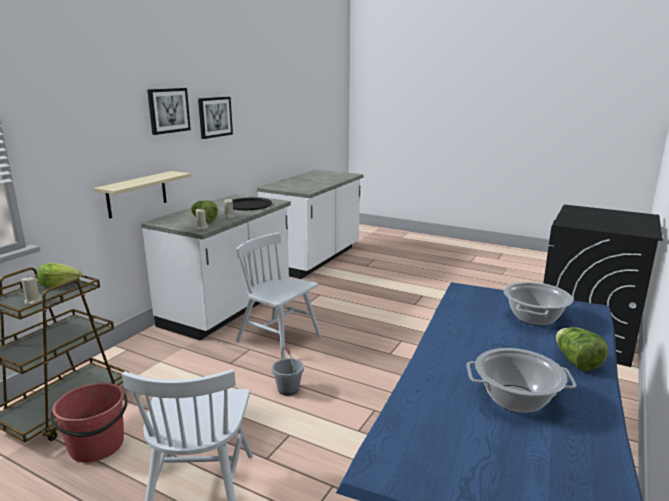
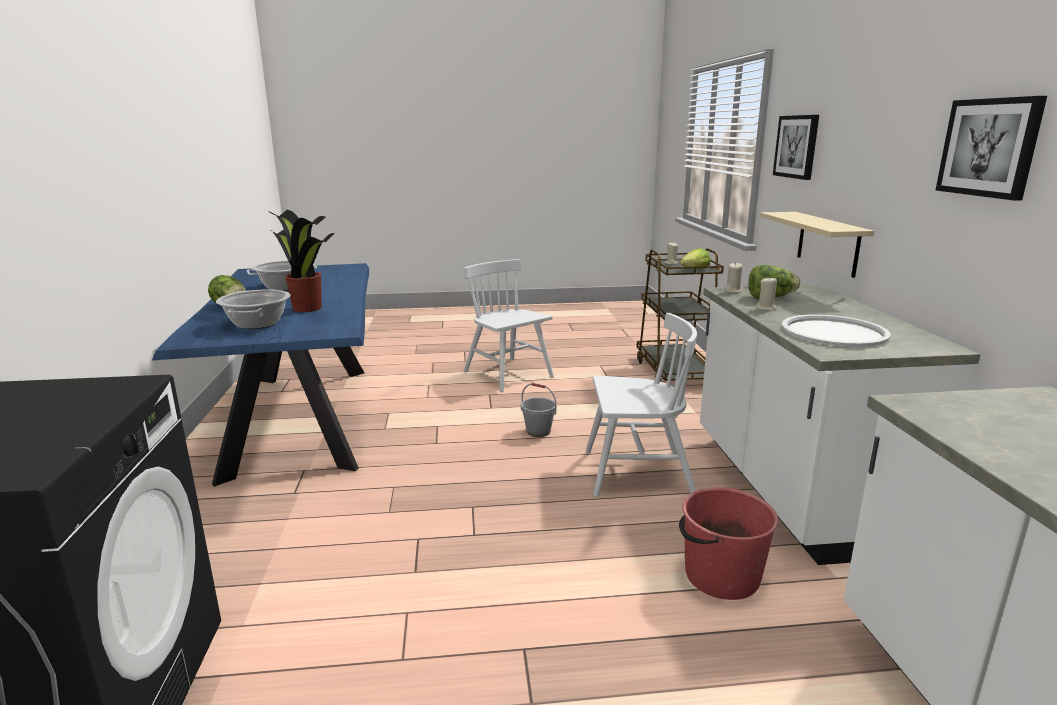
camera: 145 degrees right, 0 degrees up
(97, 446) = (608, 368): red bucket -> red bucket (720, 576)
(168, 110) = (898, 122): picture -> picture (797, 146)
(248, 205) = (834, 332): black tray -> white tray
(487, 332) = (306, 308): none -> potted plant

